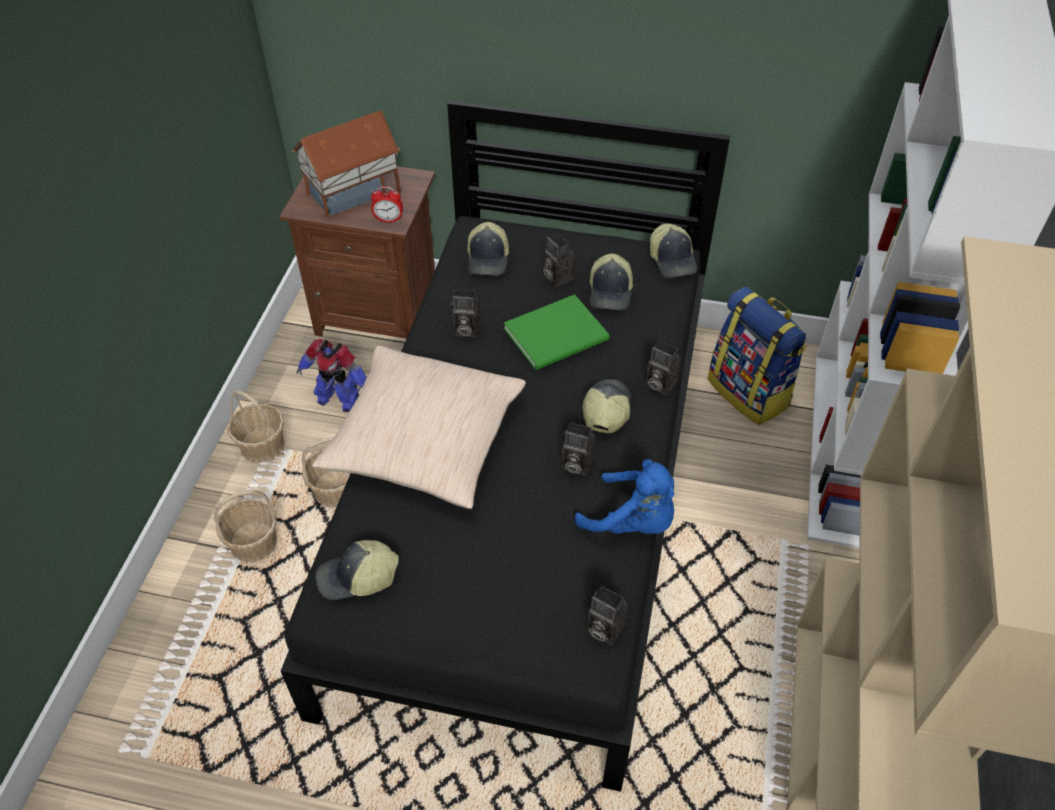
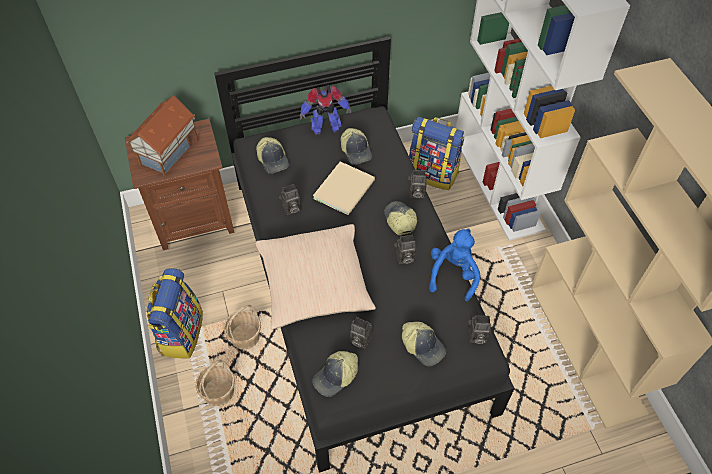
camera: 30 degrees left, 5 degrees up
(262, 445) = (181, 333): basket -> backpack
(338, 398) = (207, 282): toy robot -> toy robot (325, 127)
(388, 220) = (205, 161): alarm clock -> none
(556, 276) = (319, 154): camera -> camera (359, 339)
(559, 335) = (346, 188): green book -> beige book
(632, 521) = (453, 274): blue plush toy -> blue plush toy turned 75 degrees counterclockwise
(673, 260) = (376, 118): cap -> cap (423, 346)

